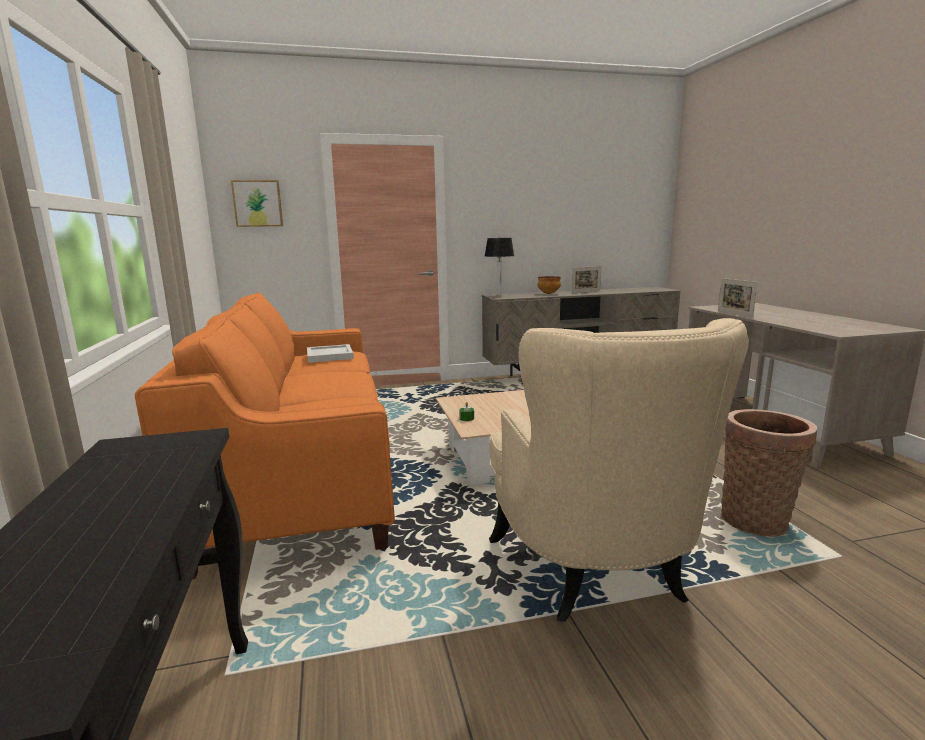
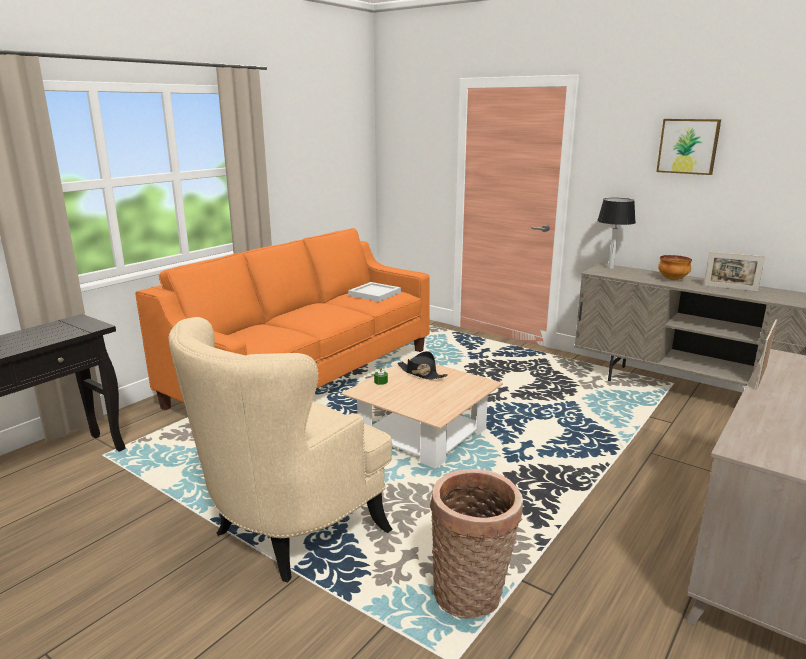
camera: 50 degrees right, 5 degrees up
(257, 203) = (407, 144): picture -> picture (688, 146)
(476, 403) = (421, 373): none -> black hat

